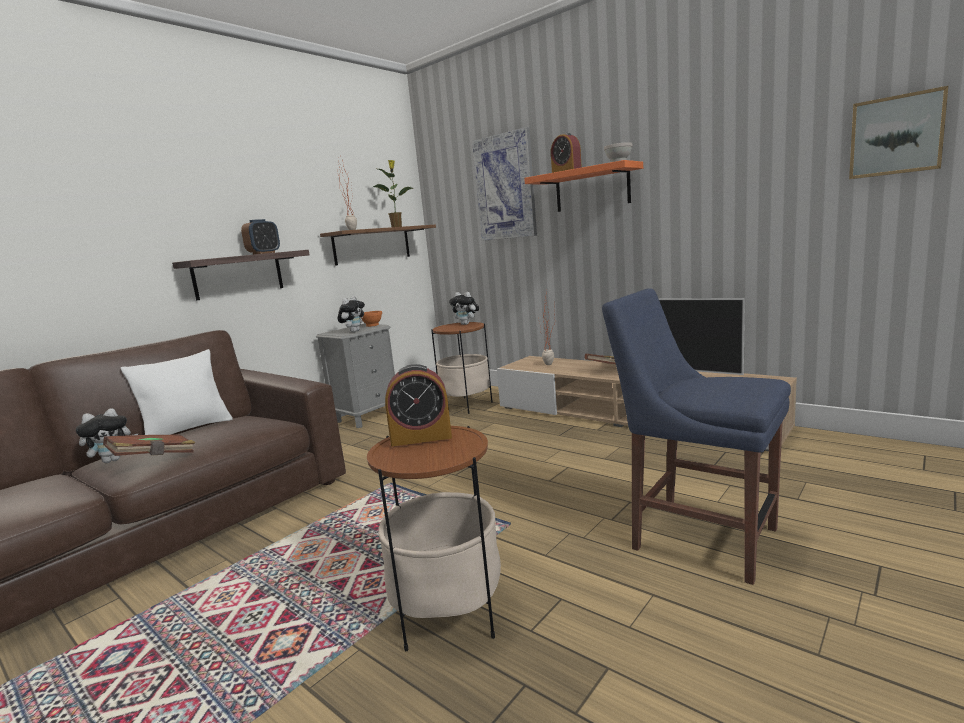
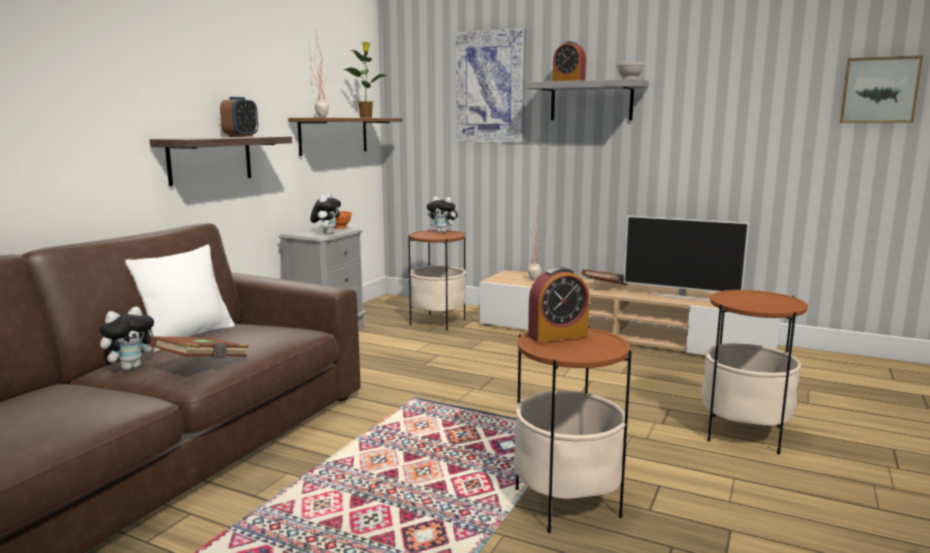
camera: 15 degrees left, 0 degrees up
(592, 189) = (591, 101): orange shelf -> grey shelf
(697, 536) = (743, 433): blue chair -> side table

